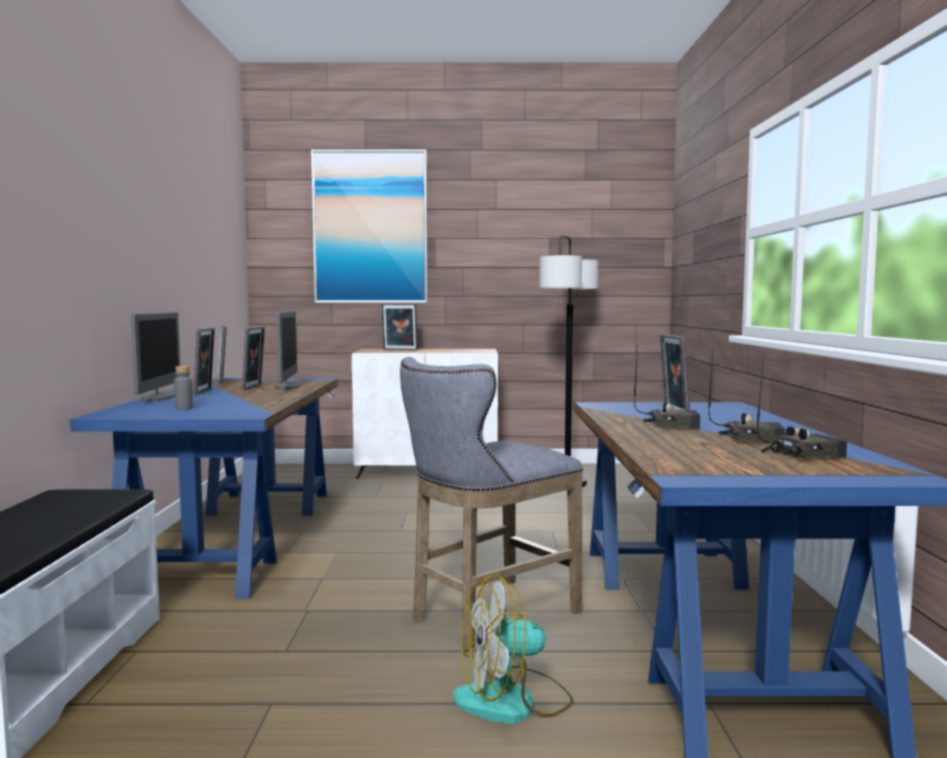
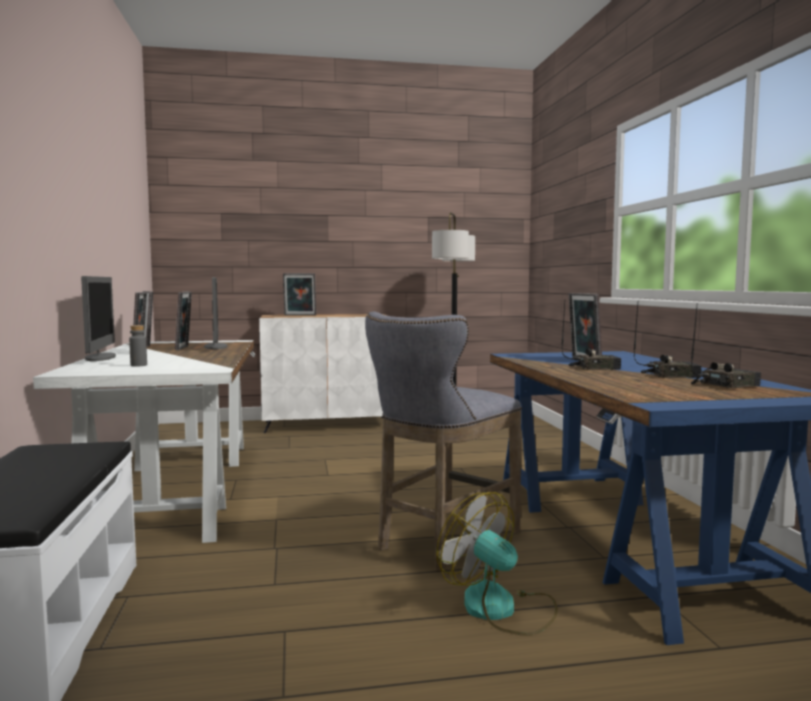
camera: 10 degrees left, 0 degrees up
(236, 536) = (174, 488): blue desk -> white desk
(370, 227) = (268, 204): picture -> none
(513, 701) = (501, 609): fan -> fan turned 75 degrees clockwise

